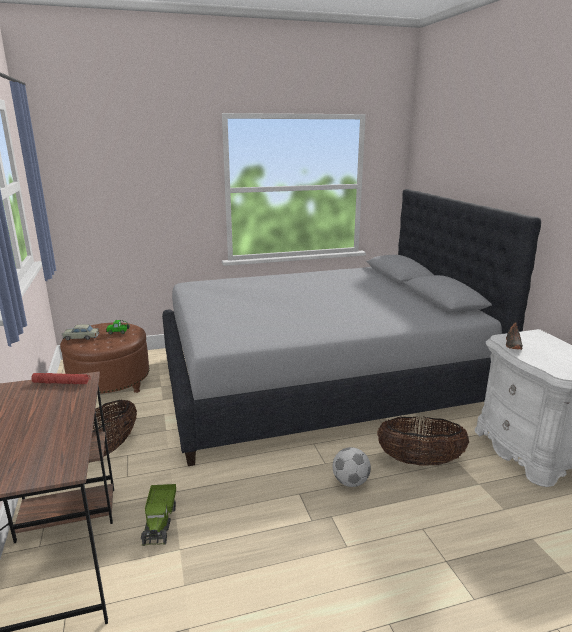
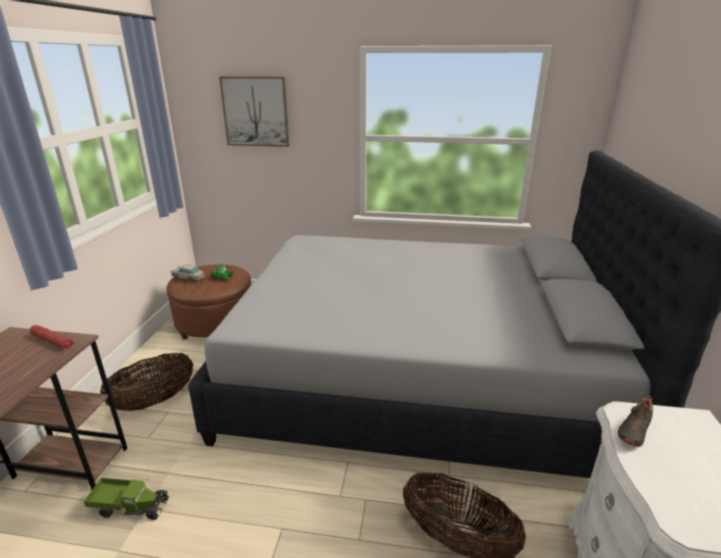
camera: 25 degrees right, 5 degrees up
(124, 172) = (256, 111): none -> picture
(160, 521) = (130, 506): toy truck -> toy truck turned 105 degrees counterclockwise
(350, 482) = (349, 536): football -> none

